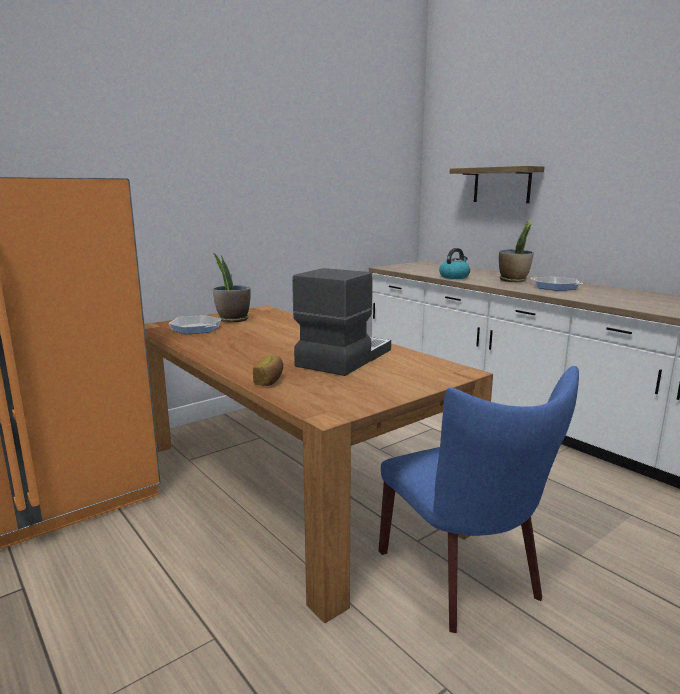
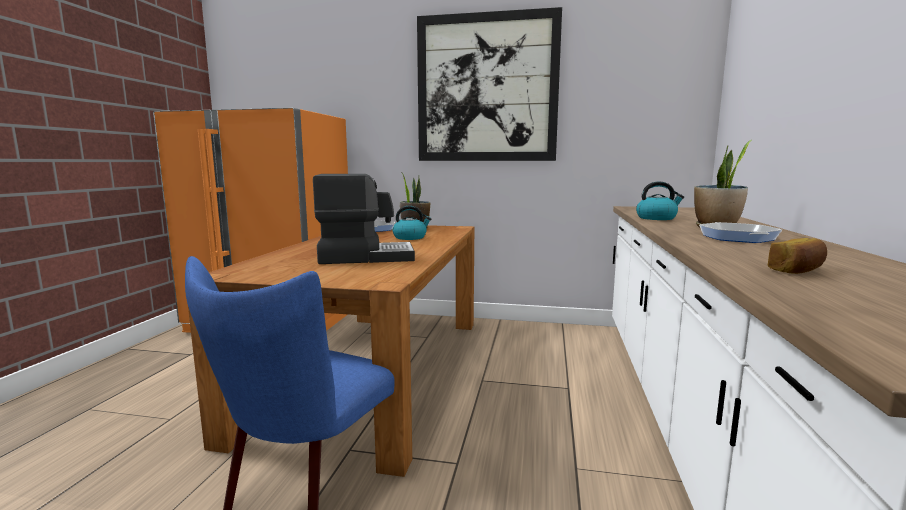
camera: 50 degrees right, 5 degrees down
(256, 151) = (487, 89): none -> picture
(270, 380) = (282, 256): bread -> bread (797, 270)
(277, 330) = (410, 237): none -> kettle
(502, 185) = (771, 100): shelf -> none

